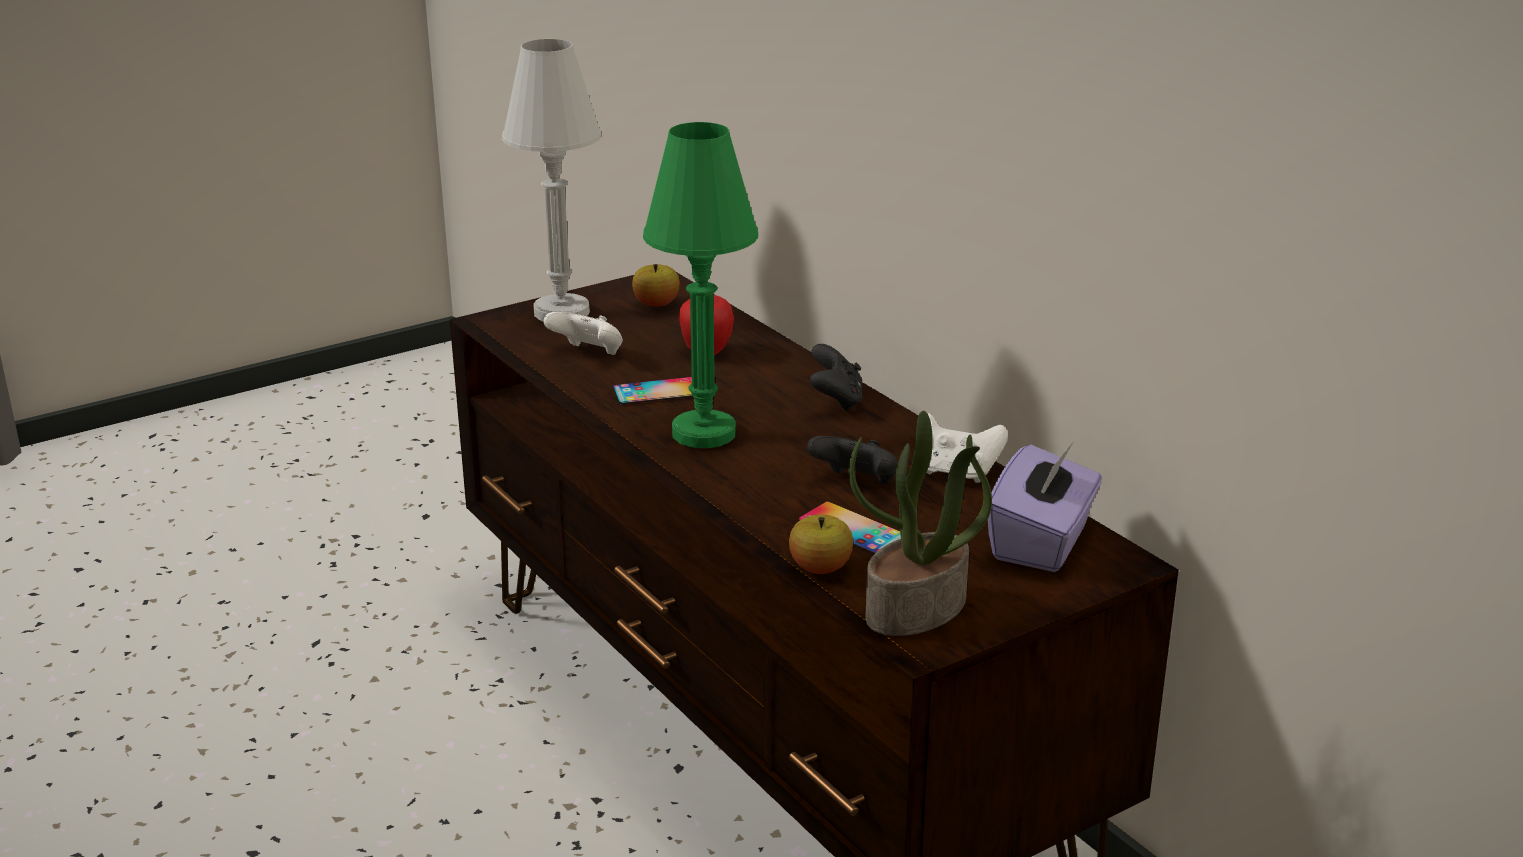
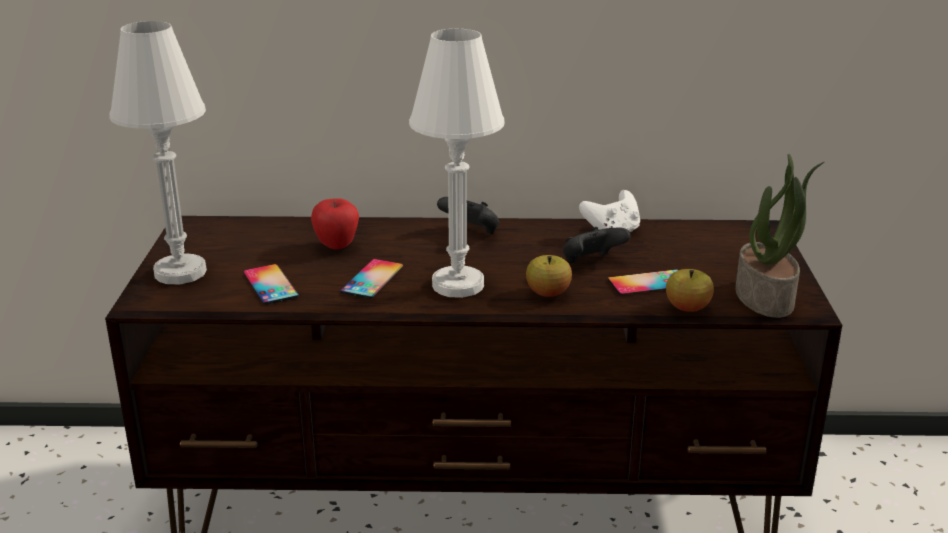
camera: 55 degrees left, 0 degrees up
(588, 354) = (270, 285): white game controller -> phone
(656, 304) = (230, 238): apple -> apple (548, 293)
(703, 433) = (457, 285): green table lamp -> white table lamp
(1042, 543) = (721, 240): purple tissue box -> none

